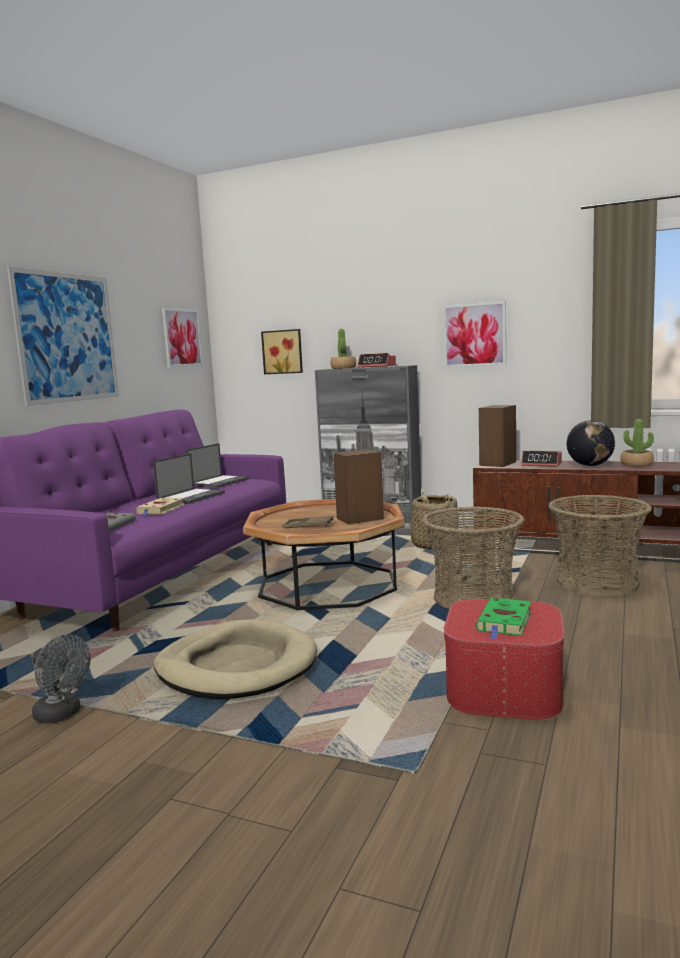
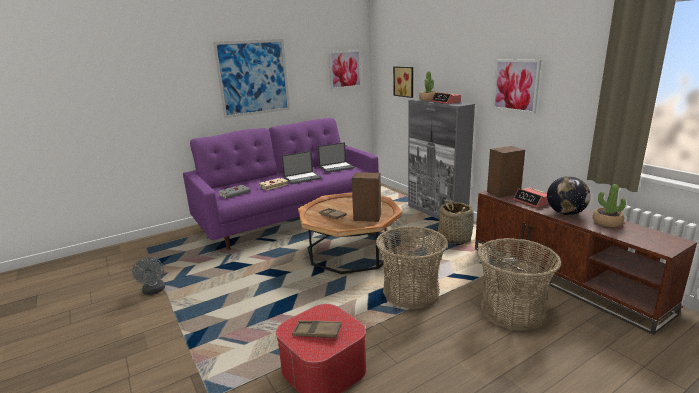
camera: 35 degrees right, 10 degrees up
(237, 666) = (239, 292): beige dog bed -> none
(504, 622) = (317, 332): green book -> brown tray

